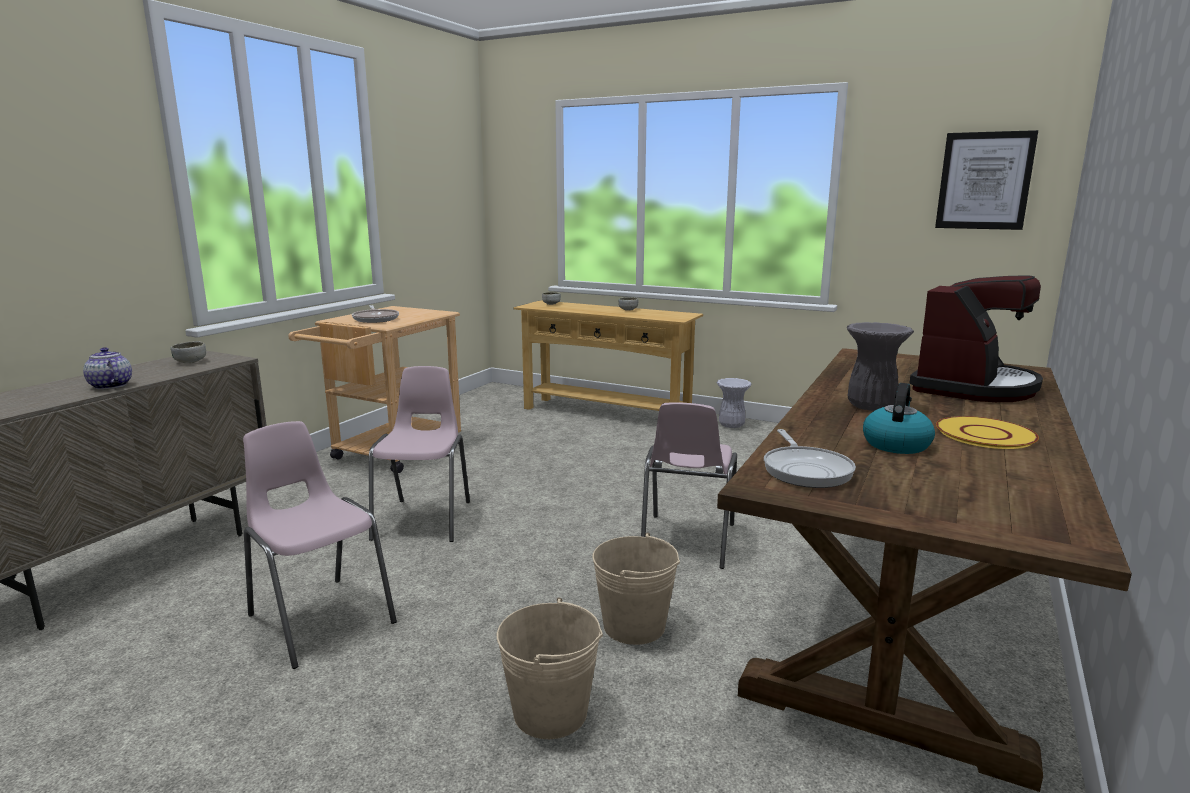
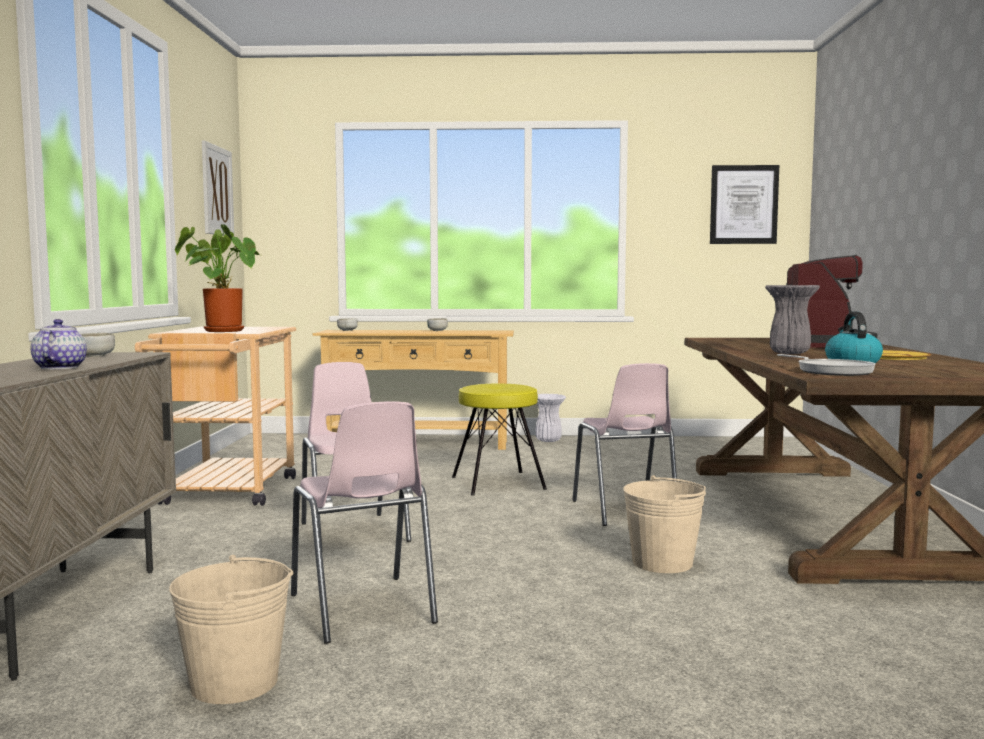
camera: 25 degrees left, 10 degrees down
(110, 386) = (59, 367): teapot -> teapot turned 60 degrees clockwise
(320, 618) = (362, 609): pink chair -> pink chair turned 135 degrees counterclockwise
(376, 319) = (220, 331): frying pan -> potted plant
(443, 174) = (217, 191): none -> picture
(550, 712) = (676, 619): beige bucket -> beige bucket (234, 683)
(615, 478) = (498, 483): none -> yellow stool

